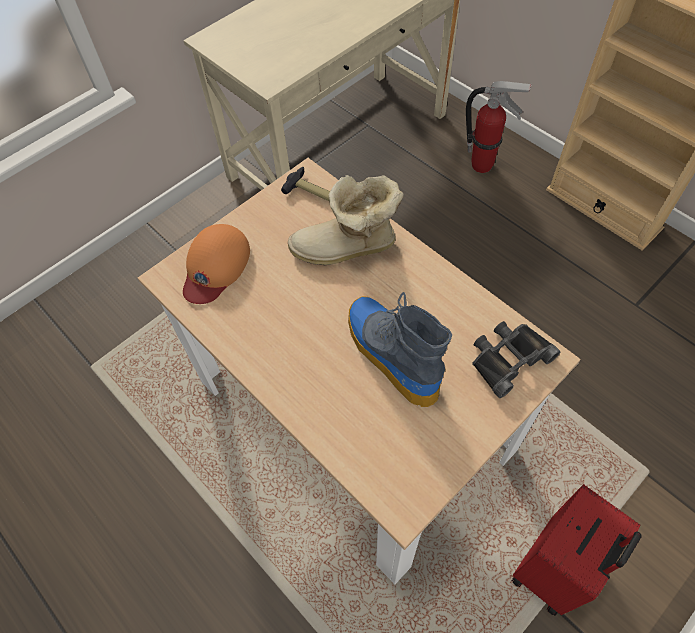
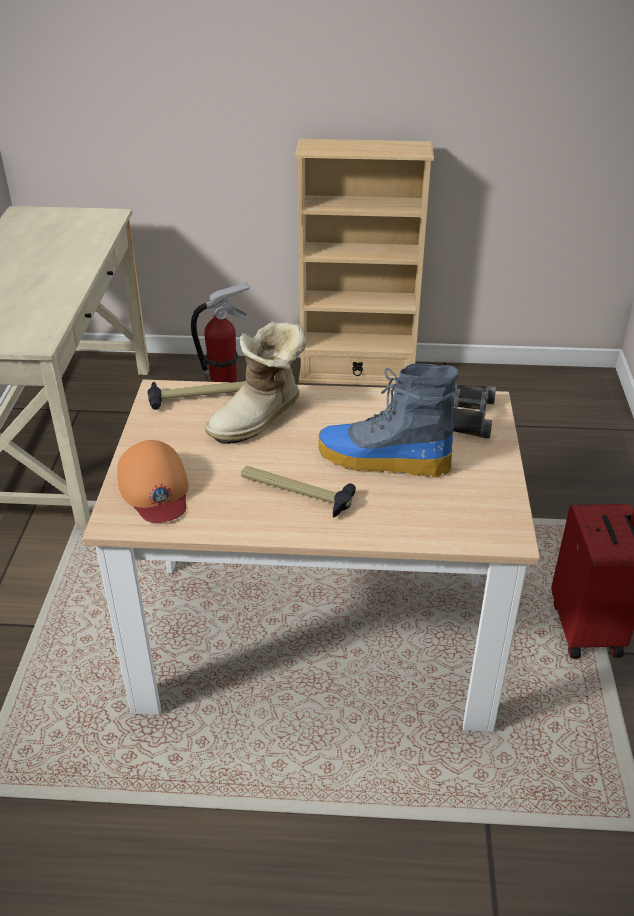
camera: 45 degrees left, 20 degrees down
(296, 339) = (295, 493): none -> hammer

